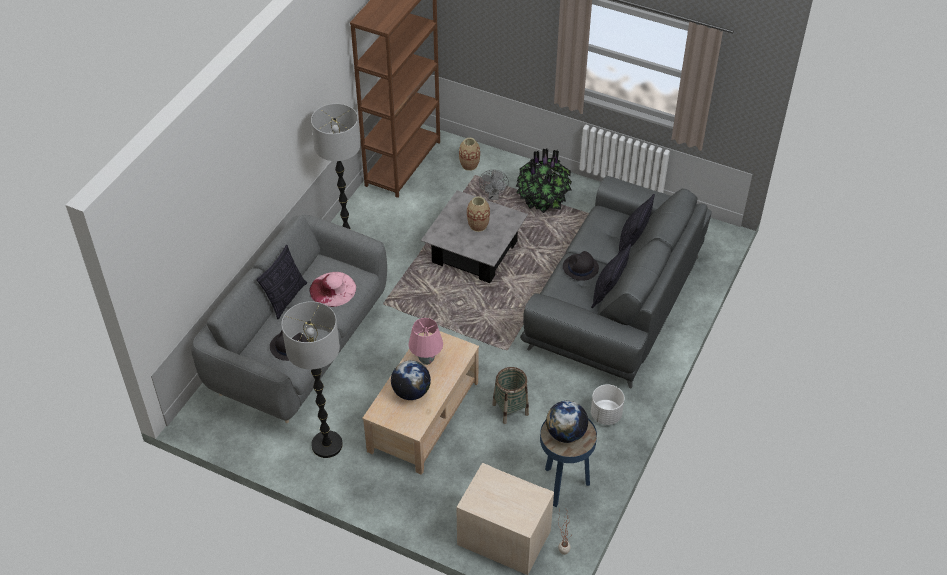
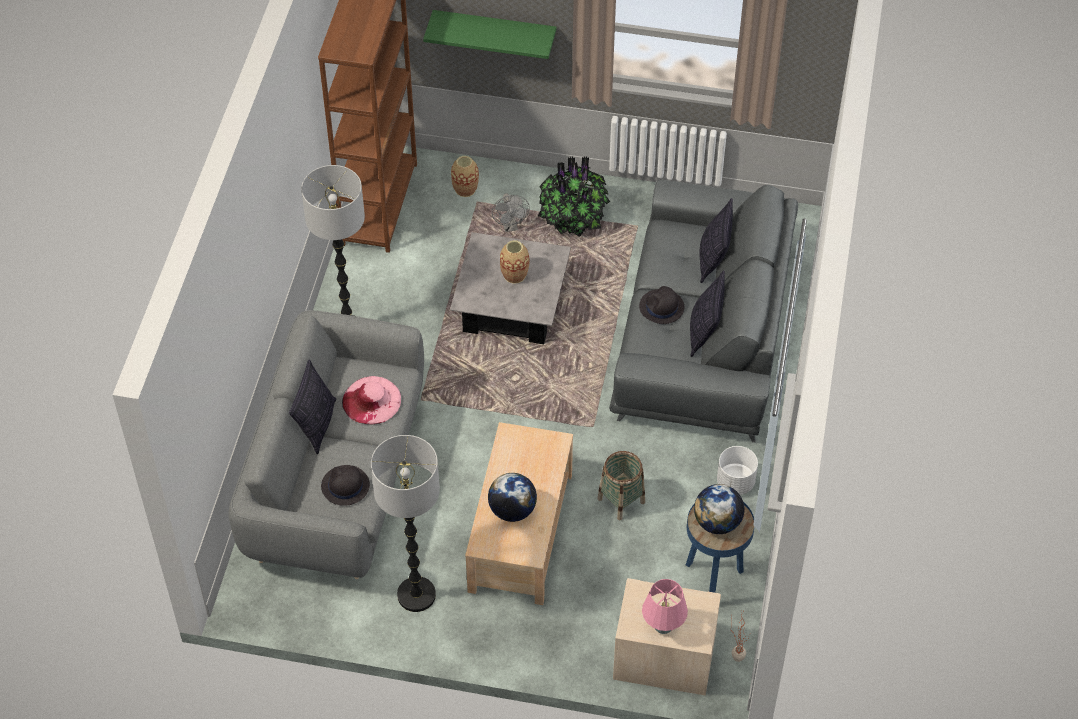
camera: 15 degrees left, 5 degrees up
(426, 360) = (516, 466): pink table lamp -> pink table lamp (662, 627)
(503, 40) = (494, 30): none -> green shelf

